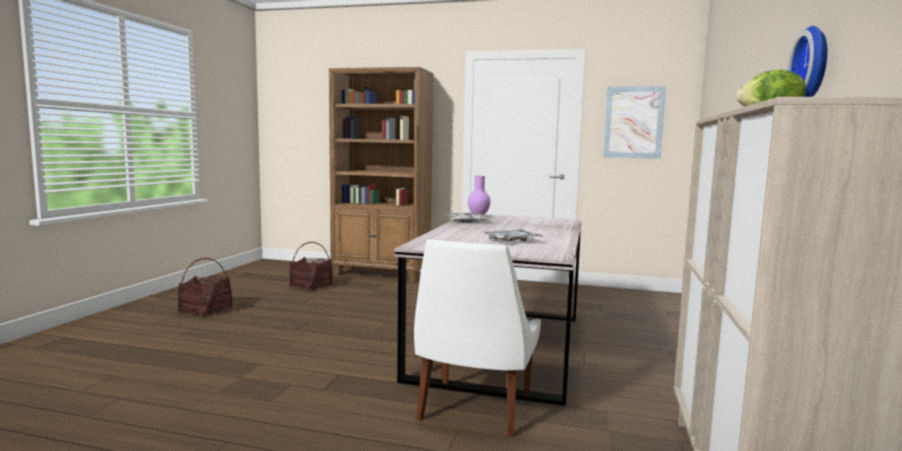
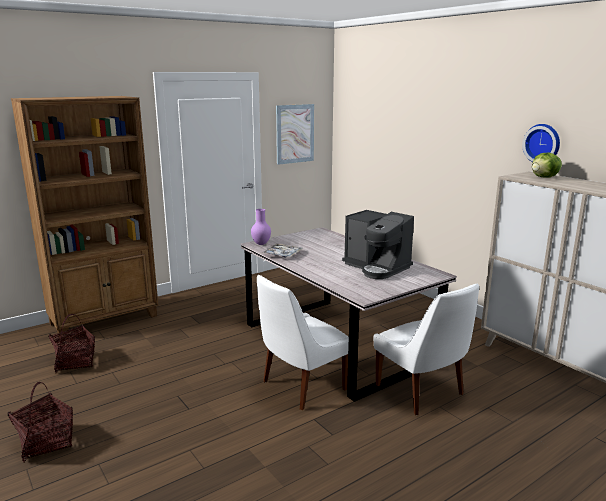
camera: 50 degrees left, 10 degrees up
(388, 354) = (301, 386): none -> white chair
(512, 240) = (377, 267): tray -> coffee machine

